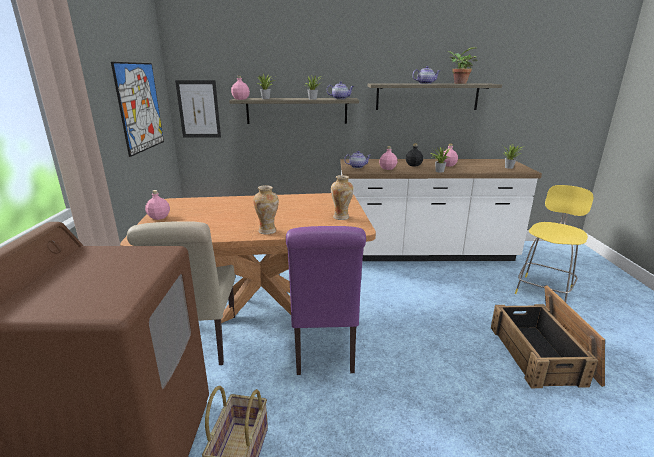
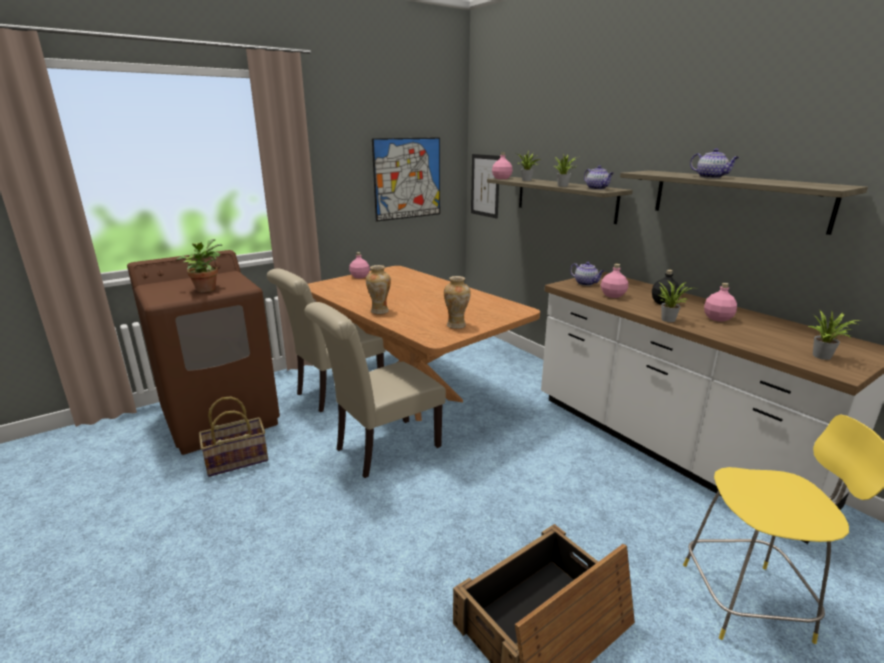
camera: 55 degrees right, 0 degrees up
(324, 349) = (382, 449): purple chair -> beige chair
(458, 83) = (778, 181): potted plant -> potted plant (206, 289)

